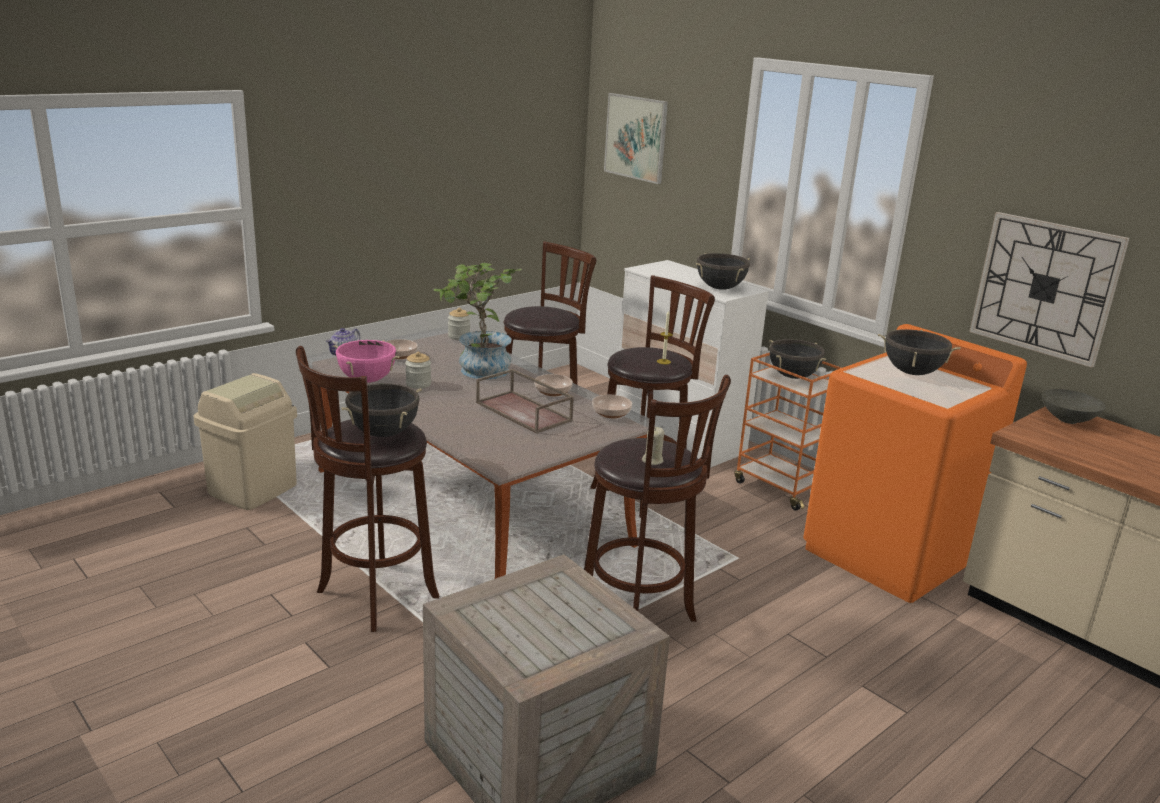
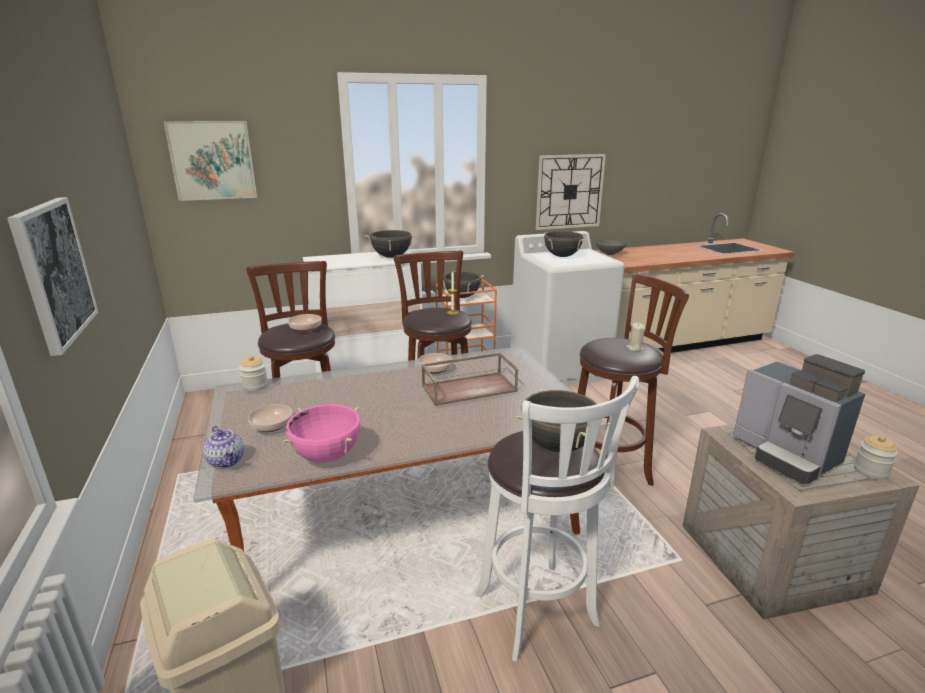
camera: 65 degrees left, 0 degrees up
(349, 191) = (54, 272): none -> picture
(372, 597) = (539, 614): brown stool -> white stool
(418, 384) = (365, 427): jar -> jar (870, 471)
(478, 372) = (360, 392): potted plant -> none
(533, 607) = (786, 455): none -> coffee machine
(611, 414) = (494, 357): bowl -> bowl (306, 328)
(890, 555) = (559, 368): orange washing machine -> white washing machine

